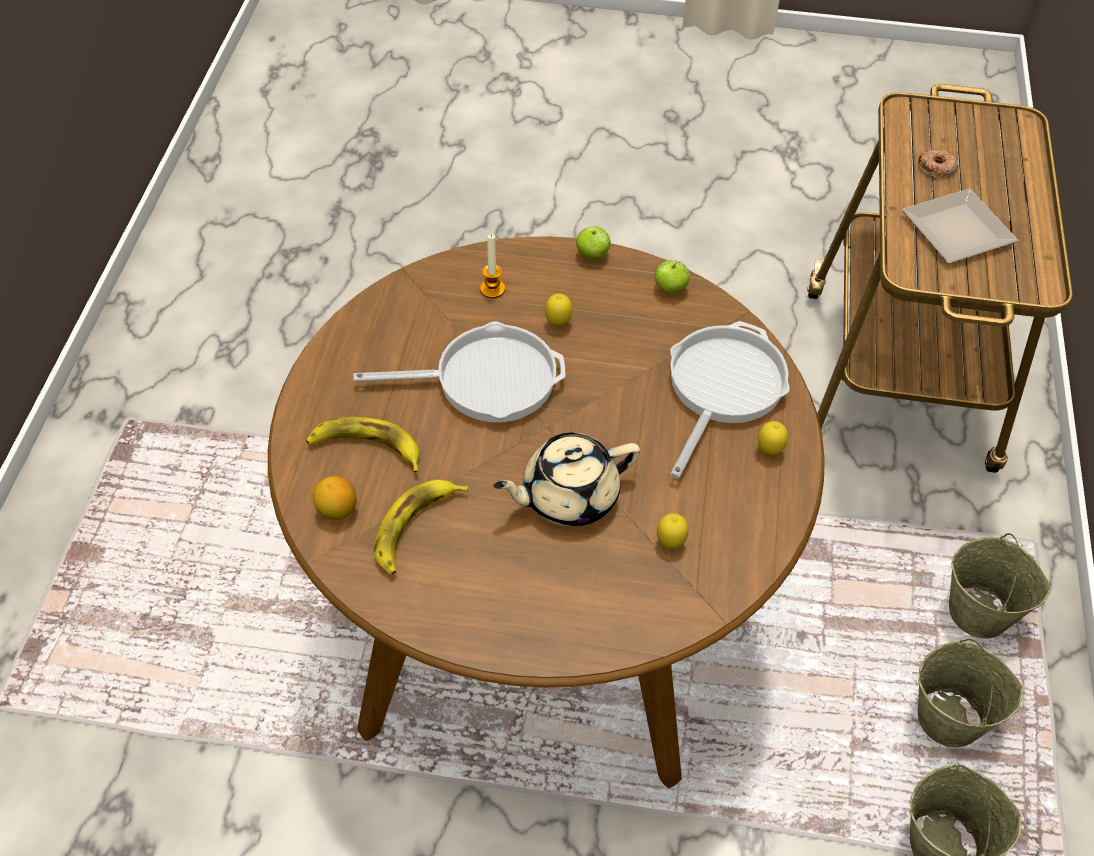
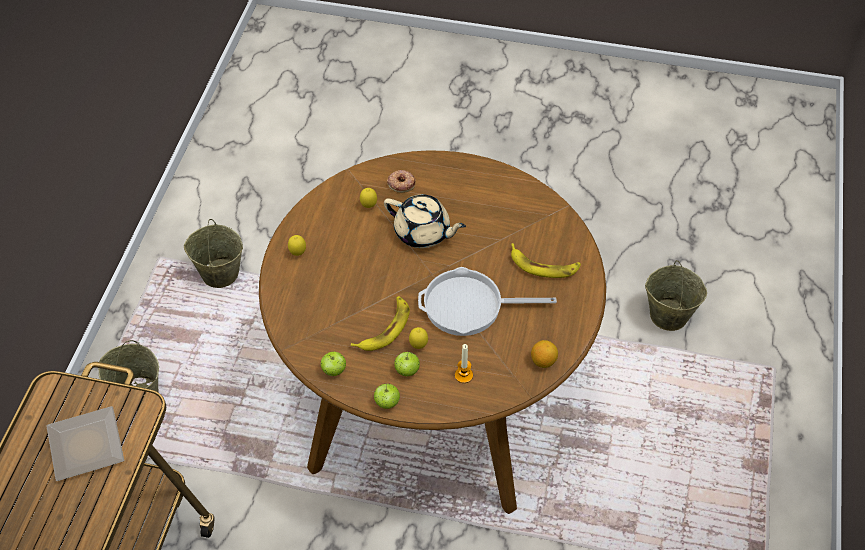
camera: 175 degrees left, 0 degrees up
(337, 510) = (556, 231): lemon -> lemon (543, 361)
(415, 528) = (511, 219): banana -> banana (384, 328)
(568, 496) = (423, 233): beige teapot -> beige teapot turned 45 degrees clockwise
(570, 292) = (407, 371): none -> apple
(722, 387) = (316, 294): frying pan -> none
(936, 167) = (68, 516): donut -> donut (401, 183)
(950, 719) = (187, 334): beige bucket -> beige bucket (667, 315)

